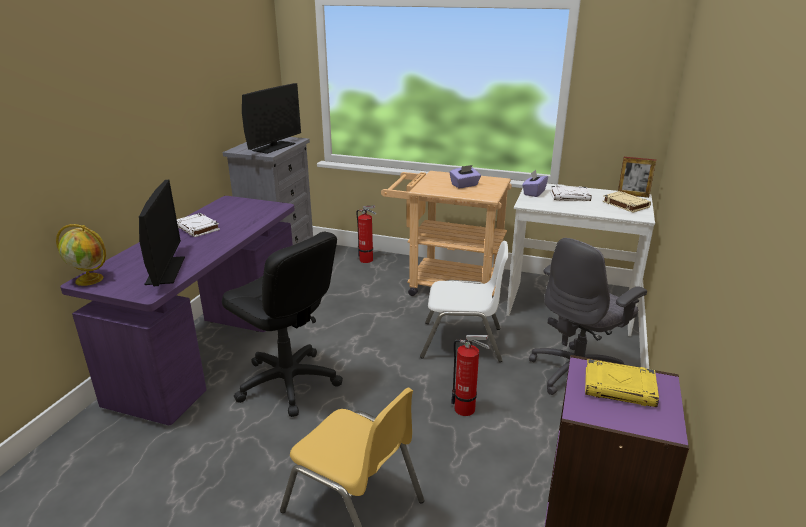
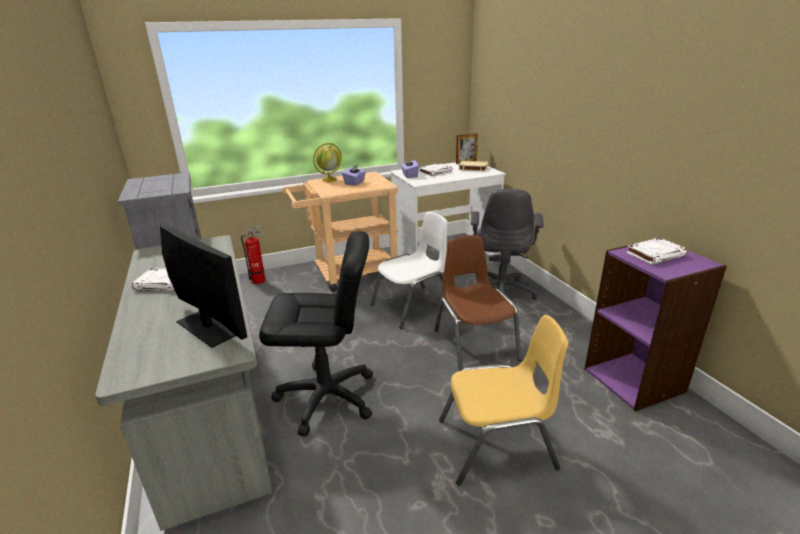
camera: 40 degrees left, 0 degrees up
(90, 279) = (128, 373): globe -> globe (330, 179)
(213, 348) = (212, 410): purple desk -> grey desk
(274, 147) = (169, 185): monitor -> none
(467, 409) = (474, 344): fire extinguisher -> brown chair
(620, 387) = (655, 254): yellow book -> white book

